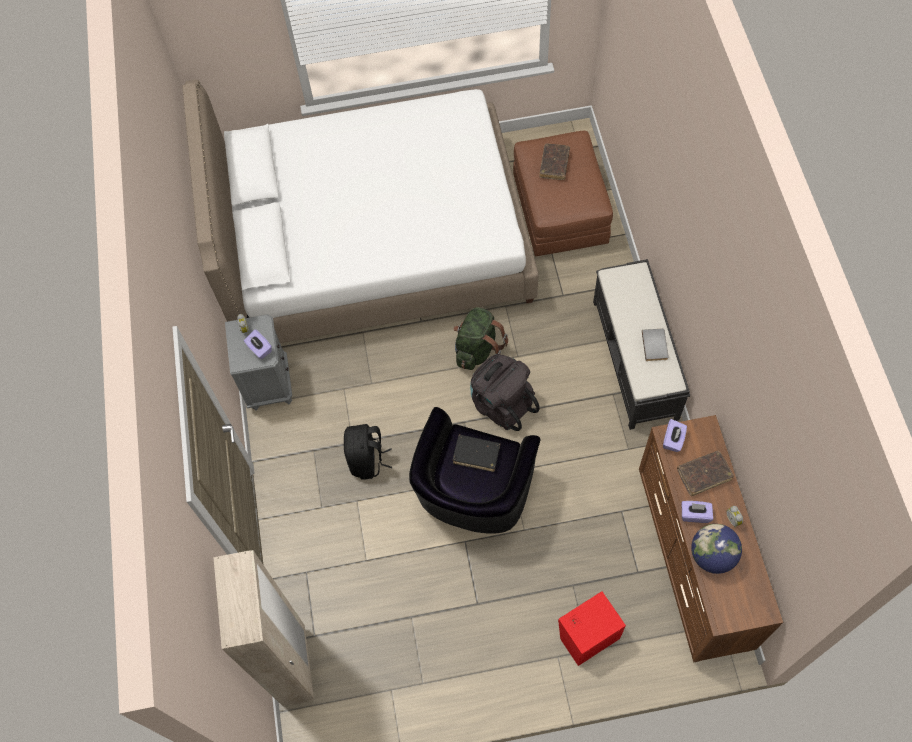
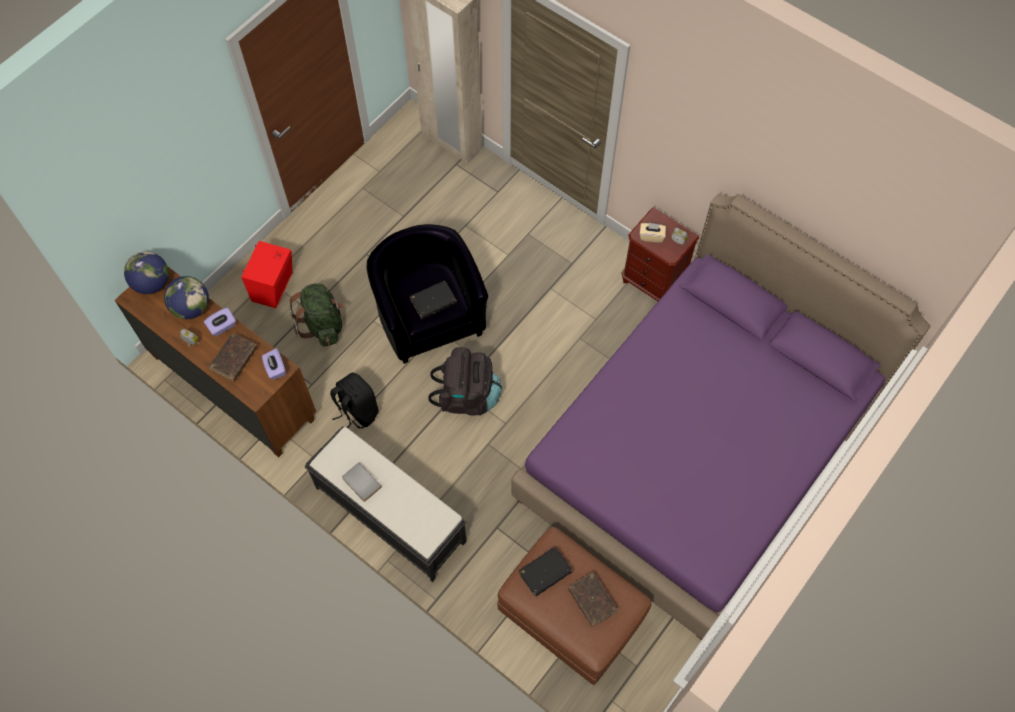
camera: 135 degrees right, 0 degrees up
(259, 349) = (651, 236): purple tissue box -> beige tissue box
(269, 384) = (652, 282): grey nightstand -> brown nightstand
(367, 460) = (527, 284): black backpack -> black backpack (357, 411)
(374, 243) = (696, 451): white bed -> purple bed
(477, 350) = (524, 425): green backpack -> green backpack (323, 324)
(570, 200) = (545, 573): none -> black book
(735, 612) = (152, 283): none -> globe

